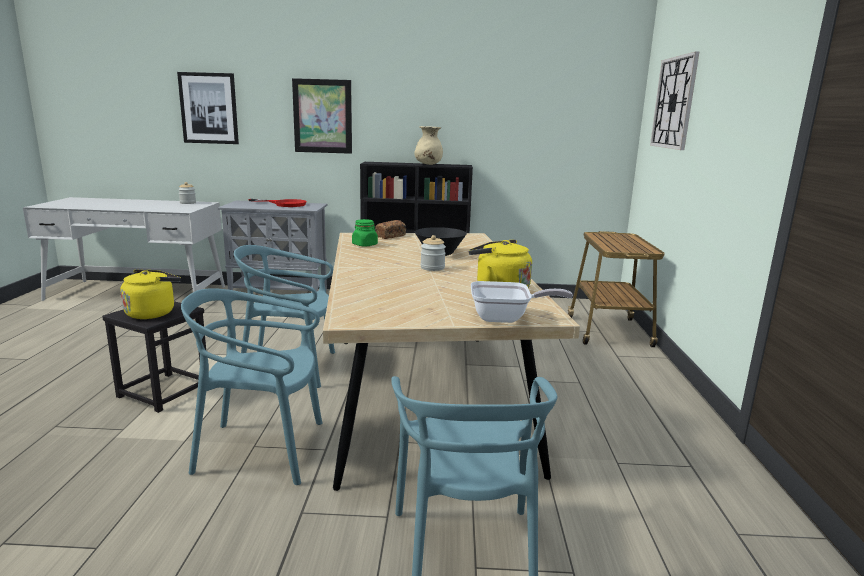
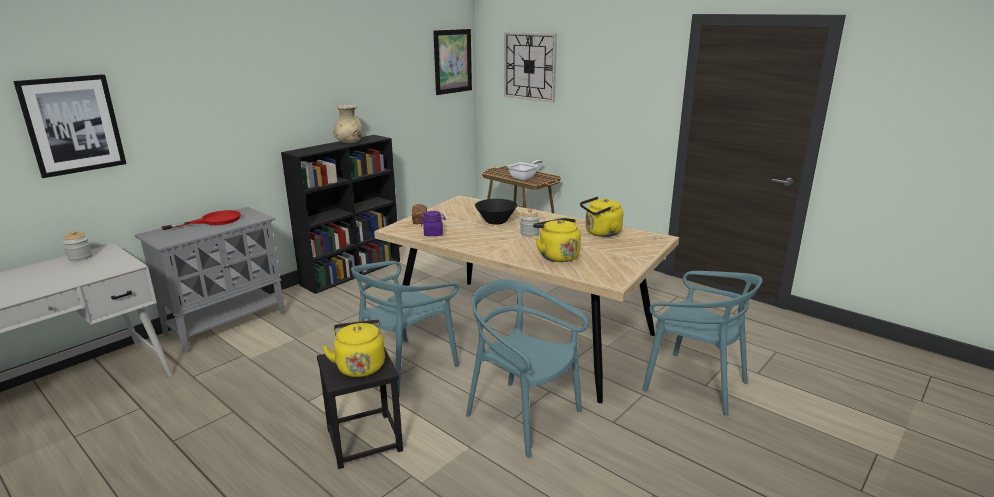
camera: 50 degrees left, 5 degrees up
(261, 450) = (523, 416): turquoise chair -> turquoise chair turned 90 degrees clockwise
(322, 116) = (226, 111): picture -> picture (452, 61)
(365, 245) = (433, 234): green jar -> purple jar
(387, 287) = (557, 256): none -> yellow kettle
(506, 318) = (652, 246): frying pan -> frying pan (524, 177)

